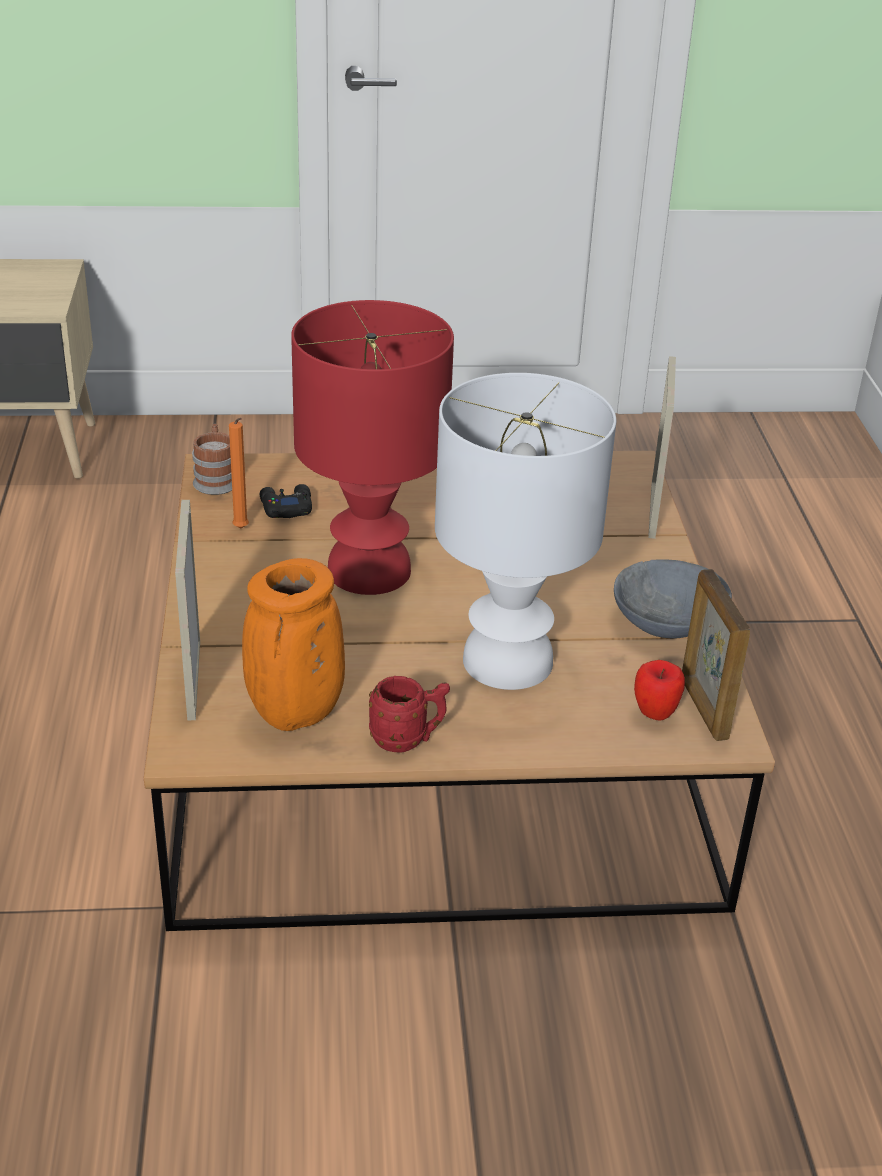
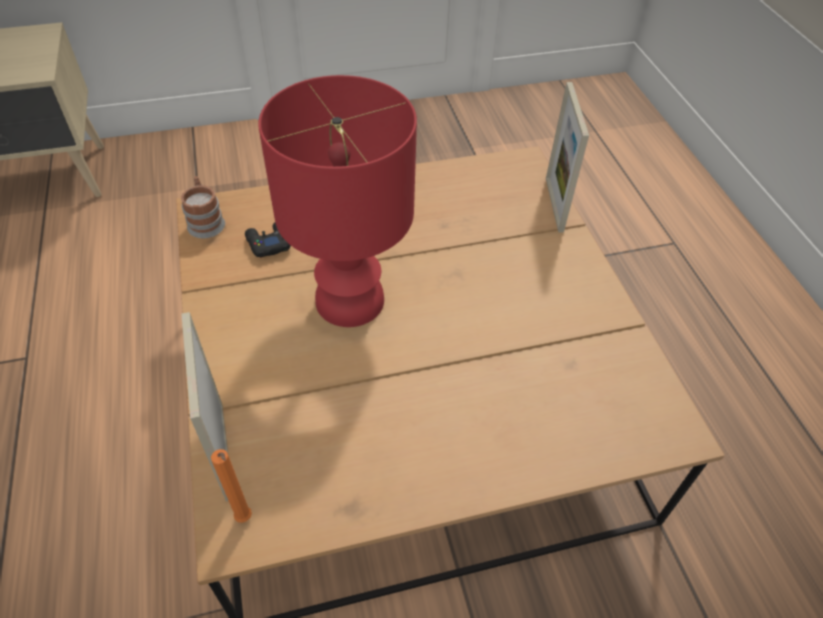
camera: 10 degrees left, 15 degrees up
(241, 529) = (236, 272): orange candle -> orange candle (245, 519)
(295, 716) = (321, 478): orange vase -> none
(408, 739) = (423, 487): red mug -> none
(507, 660) = (484, 380): white table lamp -> none
(654, 714) = (616, 420): apple -> none
(667, 623) = (598, 318): grey bowl -> none
(703, 708) = (652, 406): picture frame -> none

